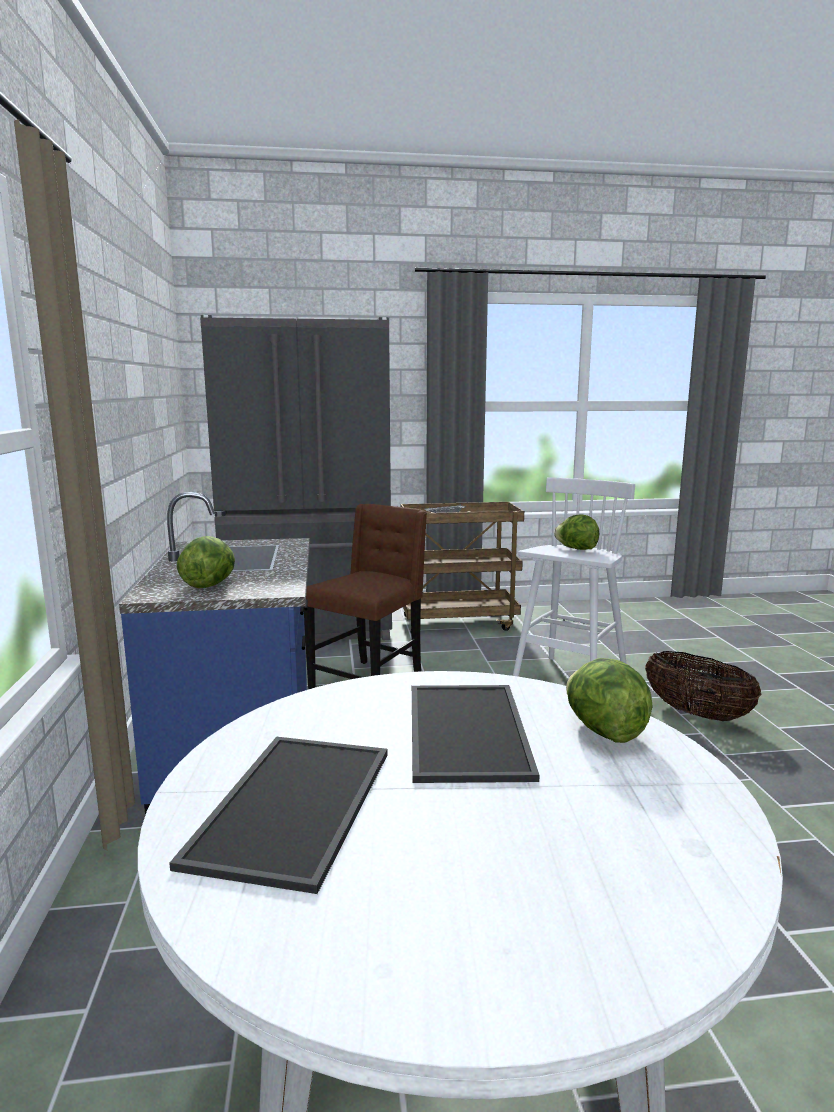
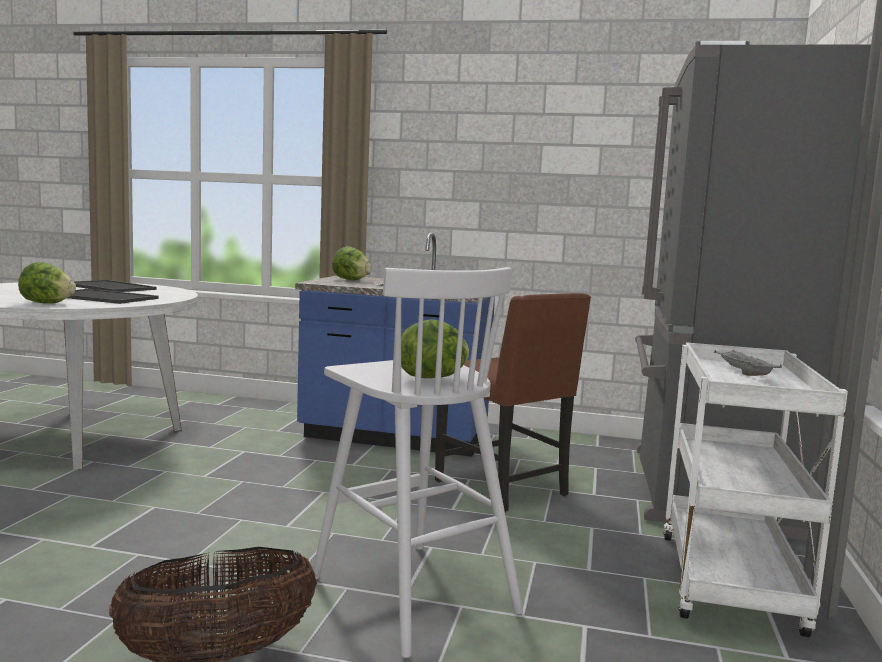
camera: 110 degrees right, 5 degrees down
(459, 623) = (731, 586): brown cart -> white cart

